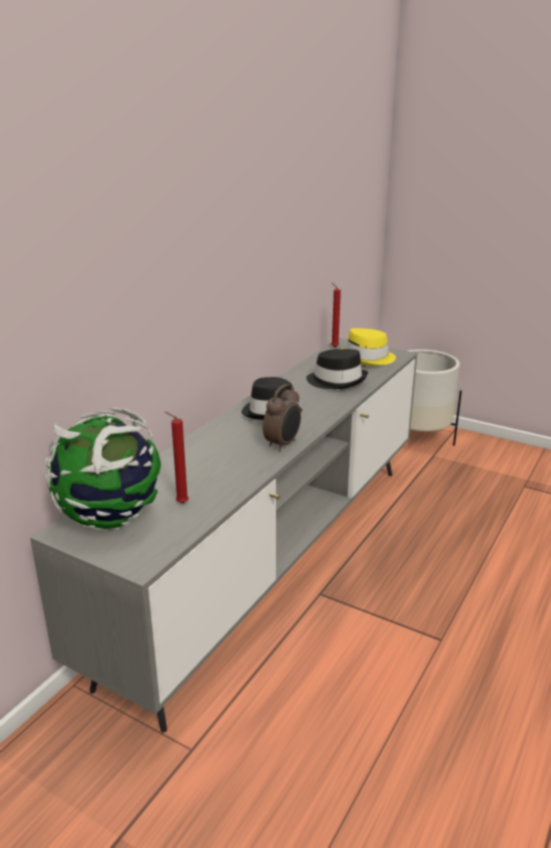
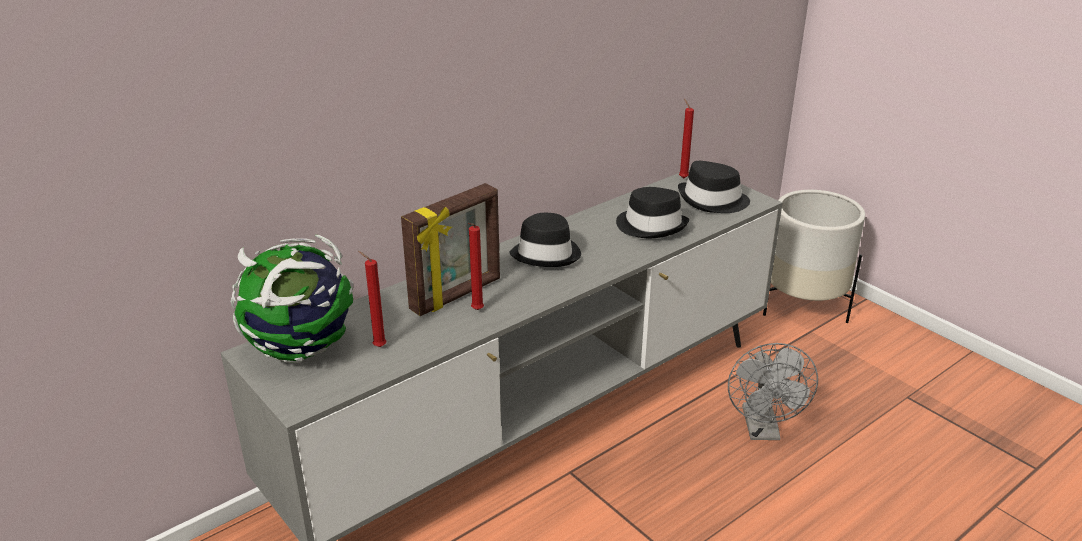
camera: 20 degrees right, 5 degrees up
(220, 453) = (456, 295): none -> picture frame
(246, 461) = (476, 311): none -> red candle
(283, 444) = (530, 298): alarm clock -> none
(368, 358) = (713, 201): yellow hat -> black hat
(444, 529) = (763, 430): none -> grey fan

